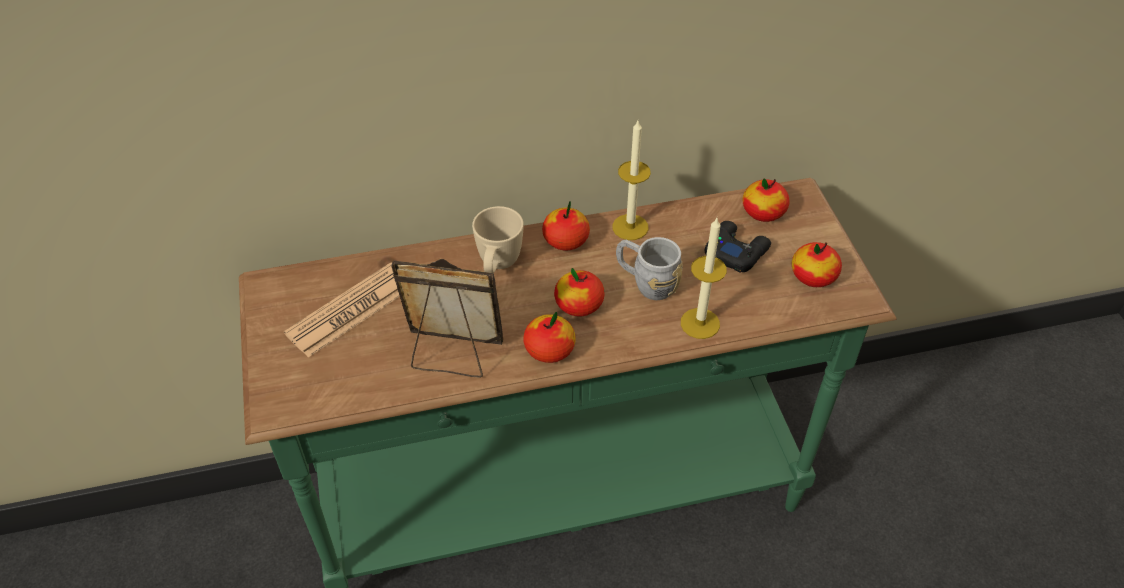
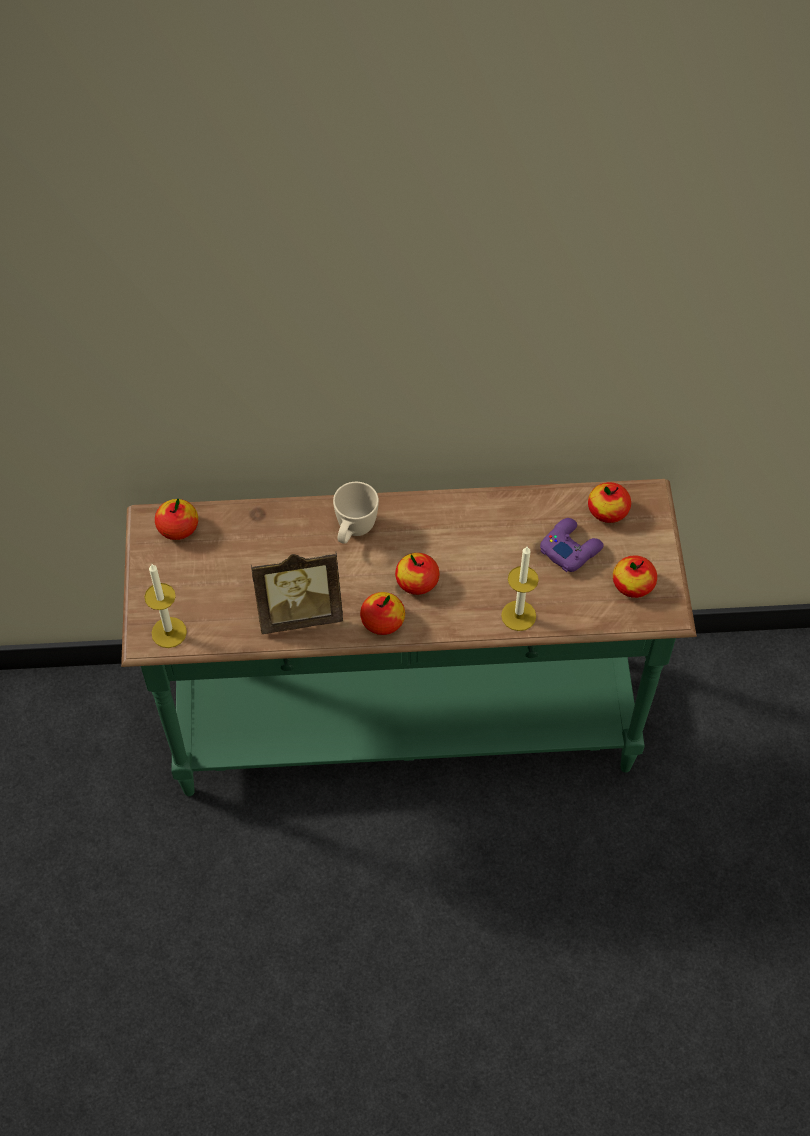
camera: 10 degrees right, 10 degrees up
(351, 310) = (220, 557): newspaper -> none
(452, 355) = (299, 613): picture frame -> picture frame turned 150 degrees clockwise
(566, 241) = (419, 515): apple -> apple (178, 528)
(630, 227) = (481, 508): candle -> candle (169, 632)
(646, 282) = (481, 568): grey mug -> none
(735, 251) = (570, 548): black game controller -> purple game controller

